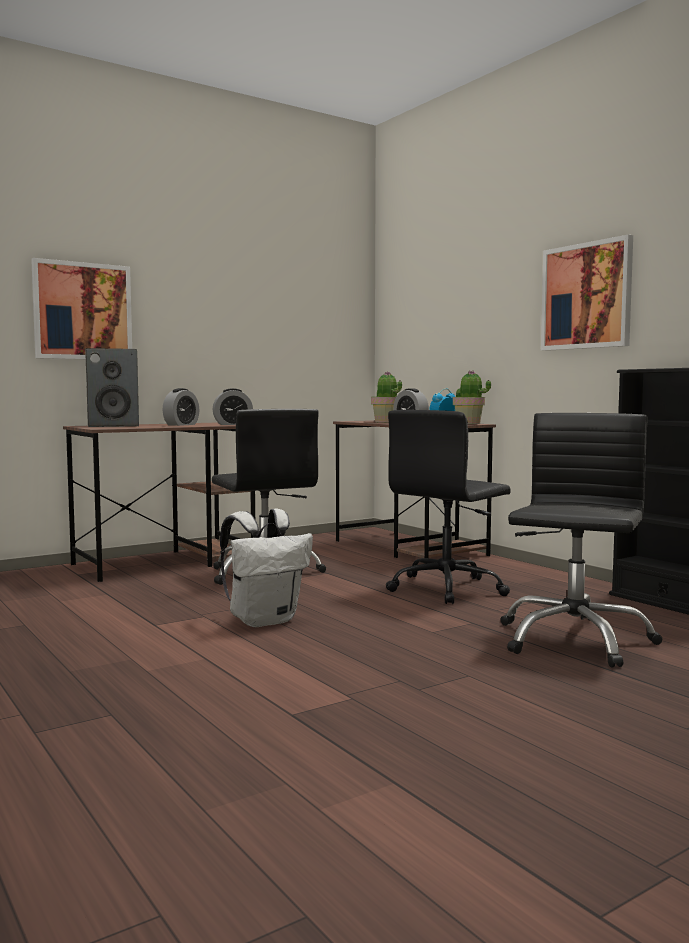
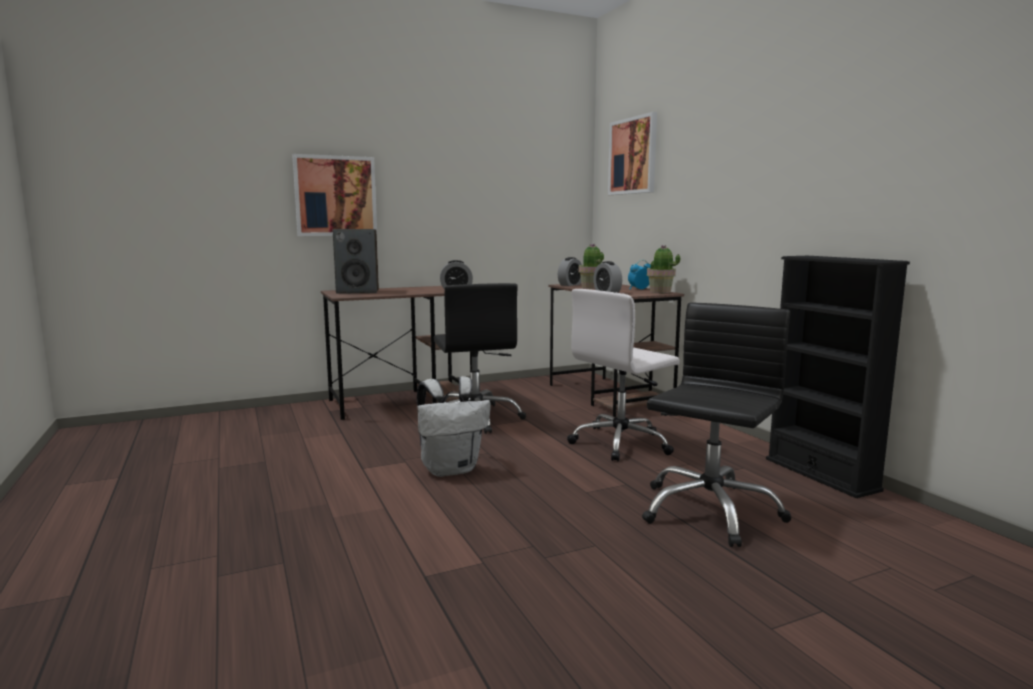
camera: 10 degrees right, 5 degrees up
(181, 425) = (414, 290): alarm clock -> alarm clock (570, 285)
(448, 588) = (621, 443): black office chair -> white office chair
(586, 296) = (764, 182): picture -> picture (633, 156)

